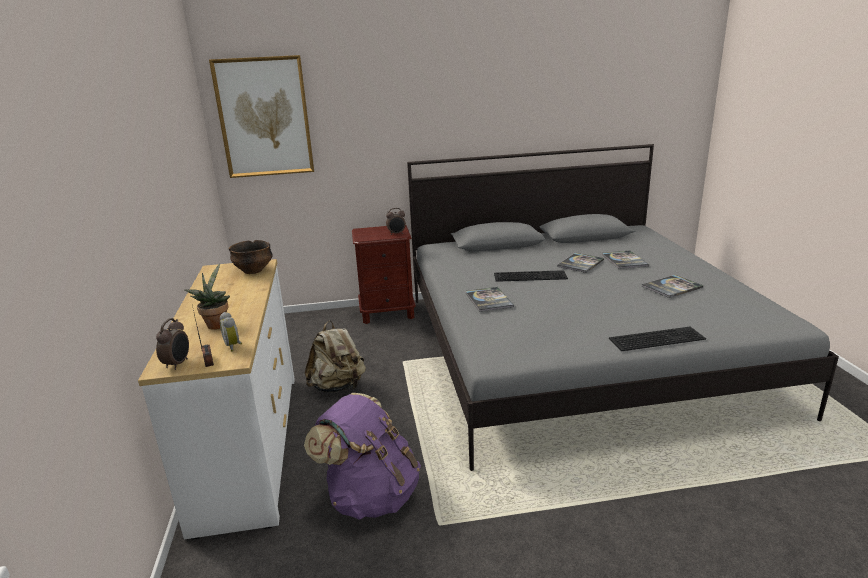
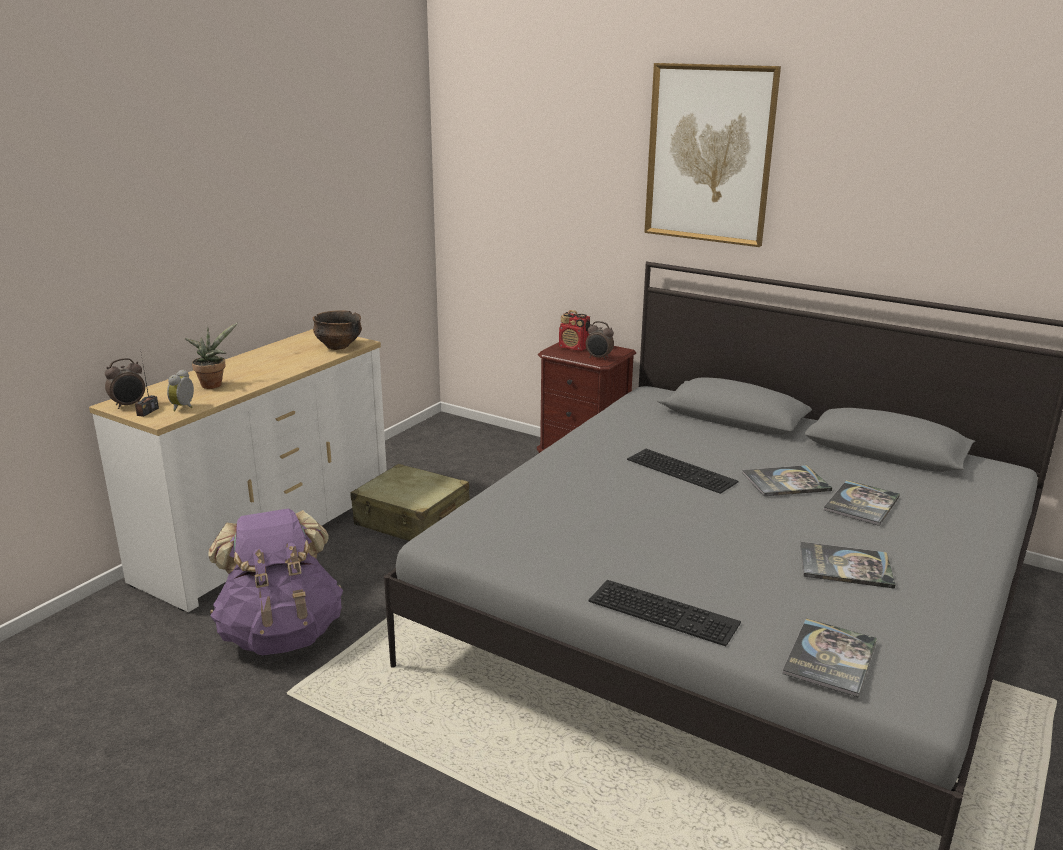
camera: 40 degrees right, 0 degrees up
(264, 117) = (490, 169): picture -> picture (709, 154)
(338, 387) = (412, 520): beige backpack -> beige suitcase
(370, 233) = (574, 348): none -> radio
(489, 300) = (573, 477): book -> book (830, 658)

